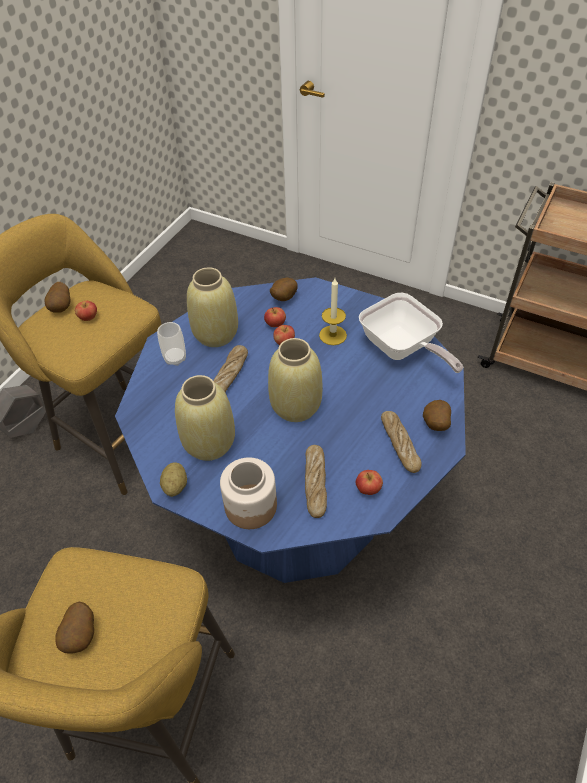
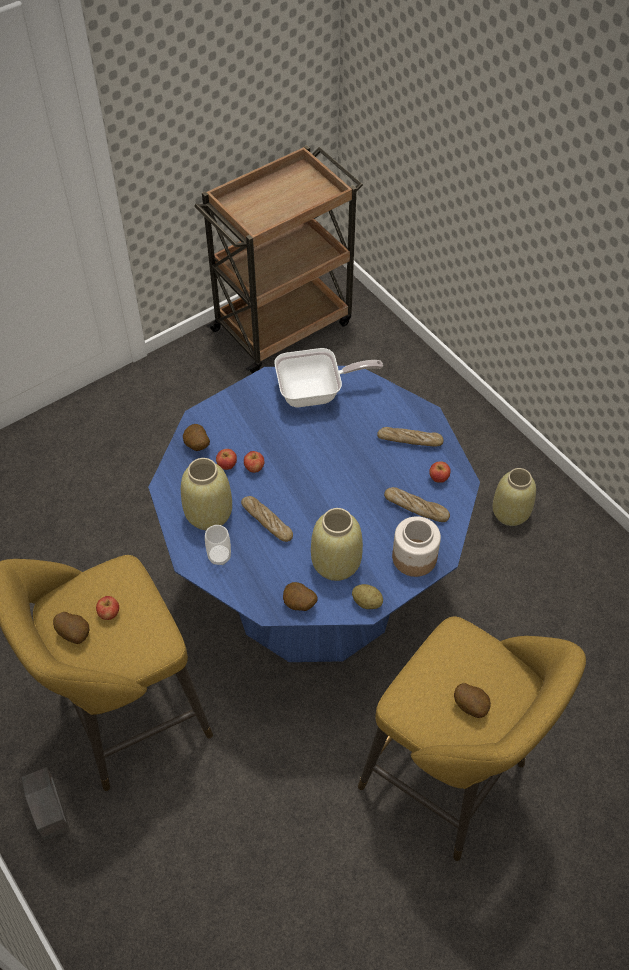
camera: 65 degrees left, 5 degrees up
(295, 405) = (331, 489): beige vase -> beige vase (509, 513)
(333, 335) = (268, 430): candle -> none
(434, 425) = (404, 411): potato -> potato (299, 605)

